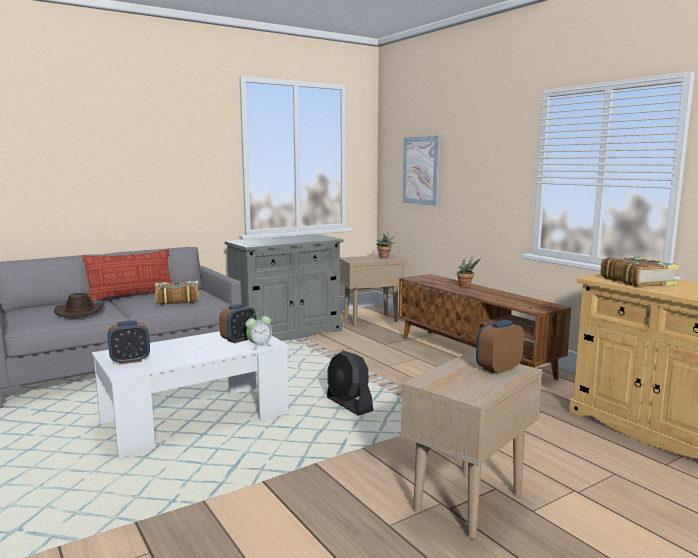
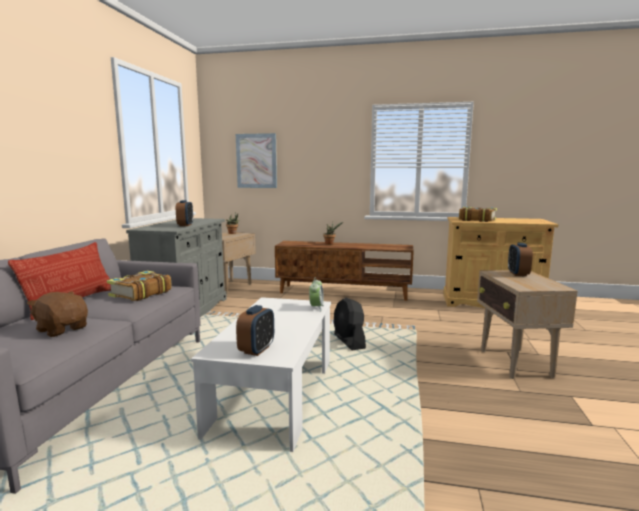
camera: 45 degrees left, 0 degrees up
(80, 312) = (62, 329): brown hat -> brown plush toy
(239, 340) = (287, 308): alarm clock -> alarm clock (185, 225)
(349, 405) = (349, 341): black fan -> black fan turned 60 degrees clockwise

